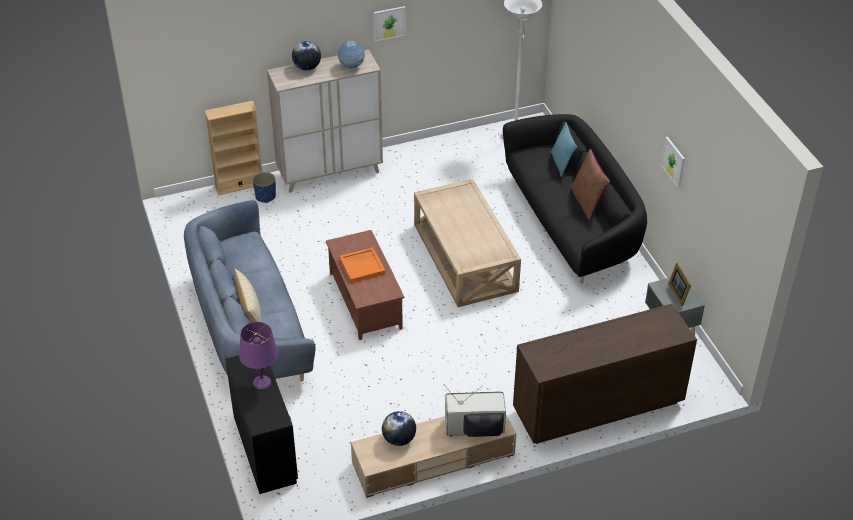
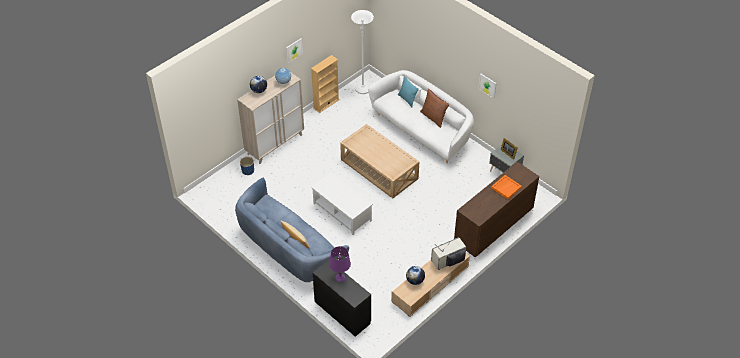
camera: 25 degrees left, 5 degrees up
(239, 185) = (228, 169): beige bookcase -> beige bookcase (326, 104)
(362, 266) = (340, 194): orange tray -> orange tray (506, 187)
(364, 301) = (341, 212): brown coffee table -> white coffee table
(572, 223) = (422, 130): black sofa -> white sofa

